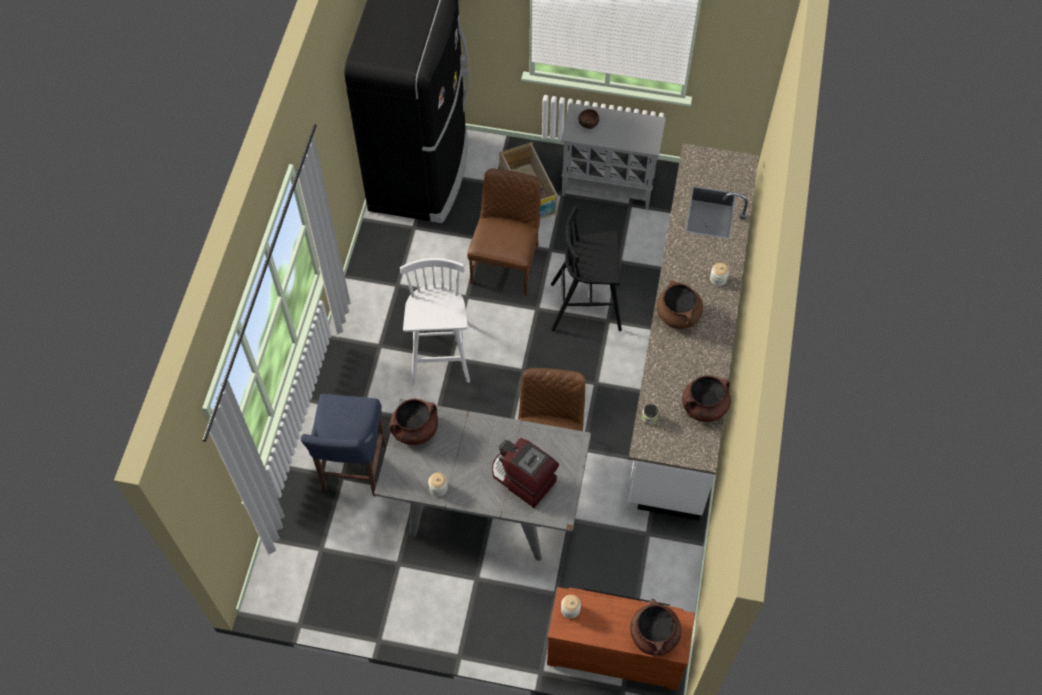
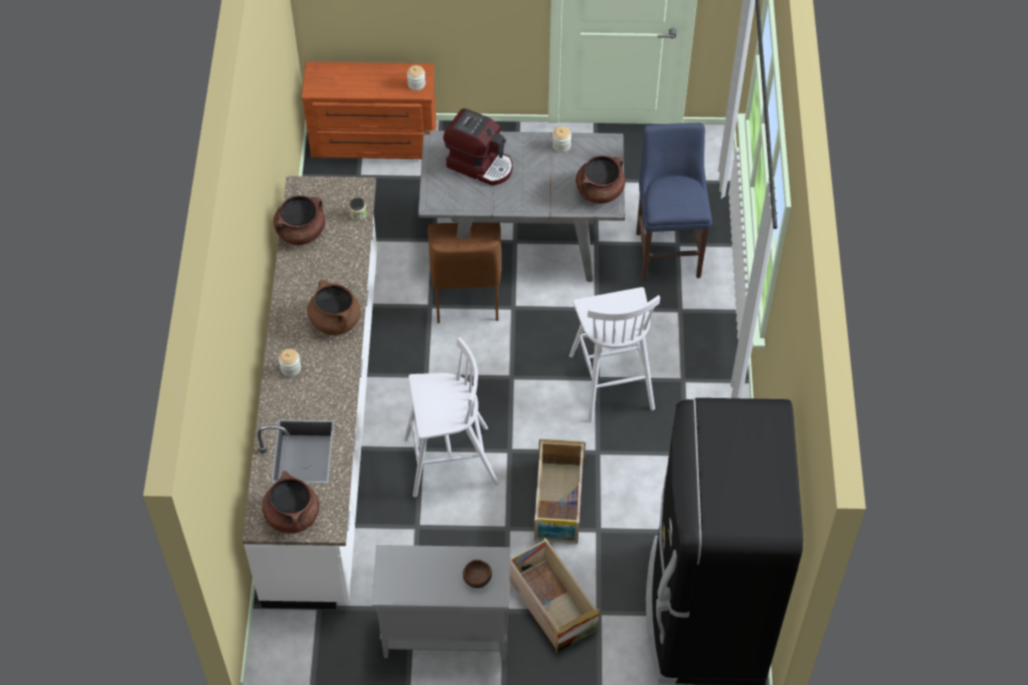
camera: 170 degrees right, 5 degrees down
(507, 263) = (558, 502): brown chair -> crate
(587, 307) = (448, 462): black stool -> white stool
(654, 635) = (337, 76): brown cooking pot -> brown cooking pot (292, 515)

